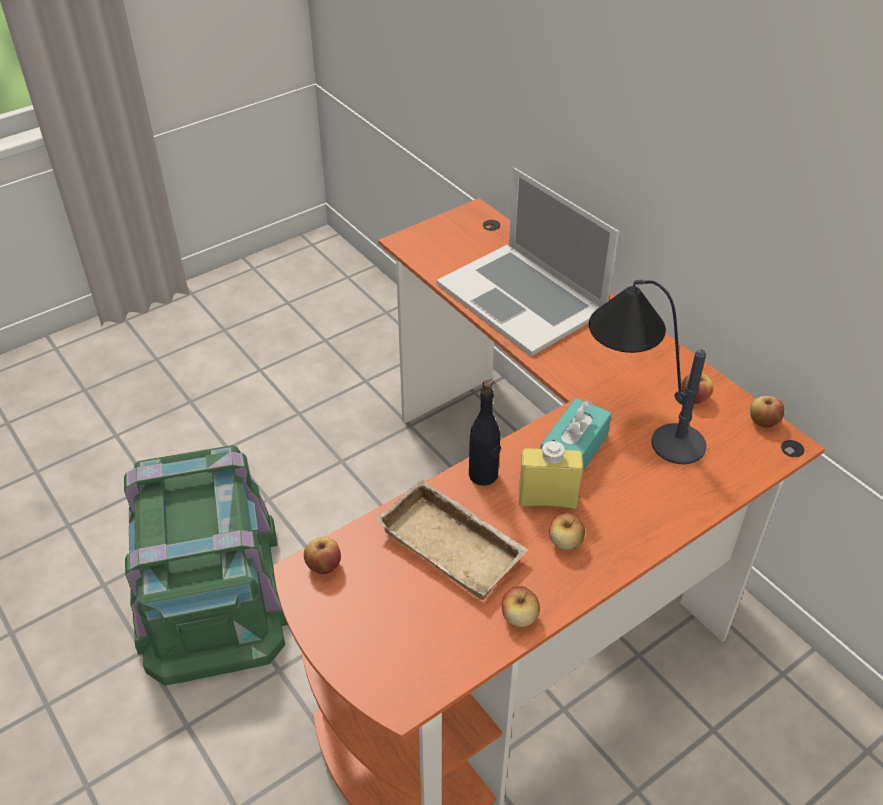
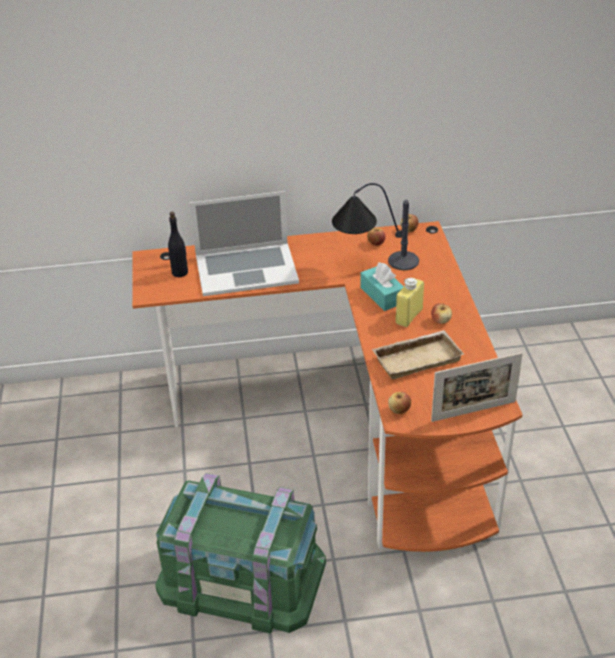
camera: 60 degrees left, 5 degrees down
(371, 661) = (473, 411): none -> picture frame
(483, 475) = (376, 332): black bottle -> black bottle (180, 272)
(519, 617) = (477, 352): apple -> none

